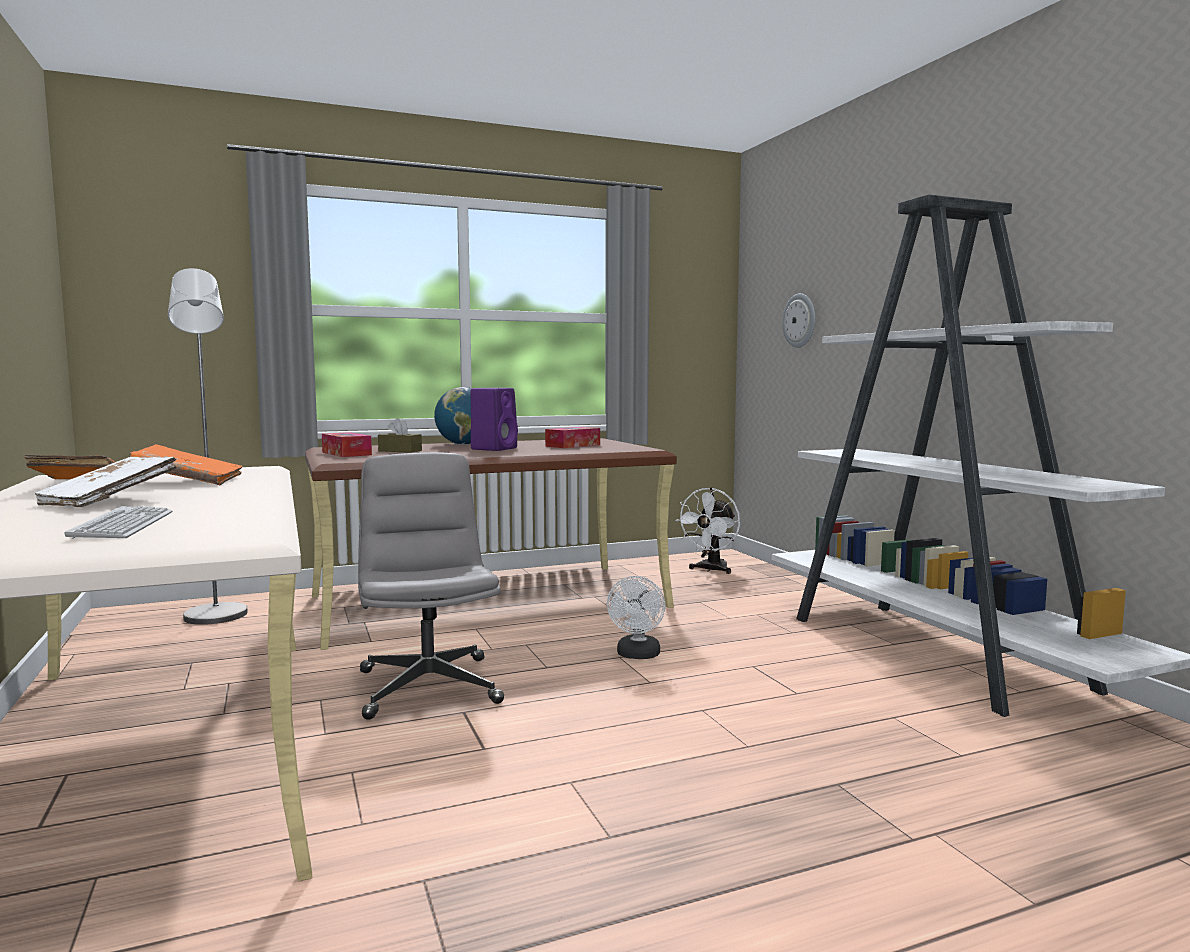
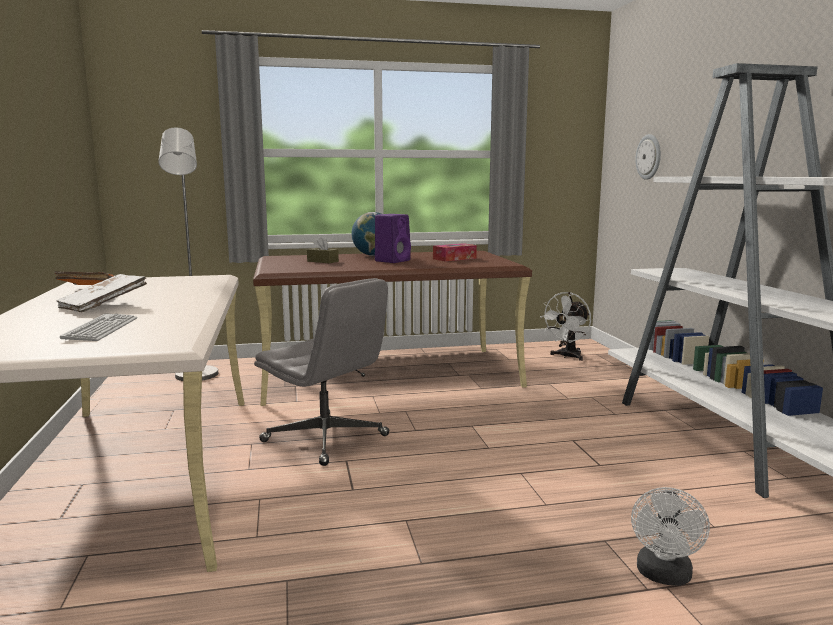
camera: 10 degrees right, 5 degrees up
(187, 482) = (161, 289): orange book -> none
(346, 453) = (283, 263): tissue box -> none
(428, 686) = (326, 439): grey office chair -> grey office chair turned 135 degrees clockwise
(637, 655) = (486, 425): white fan -> white fan (664, 576)

